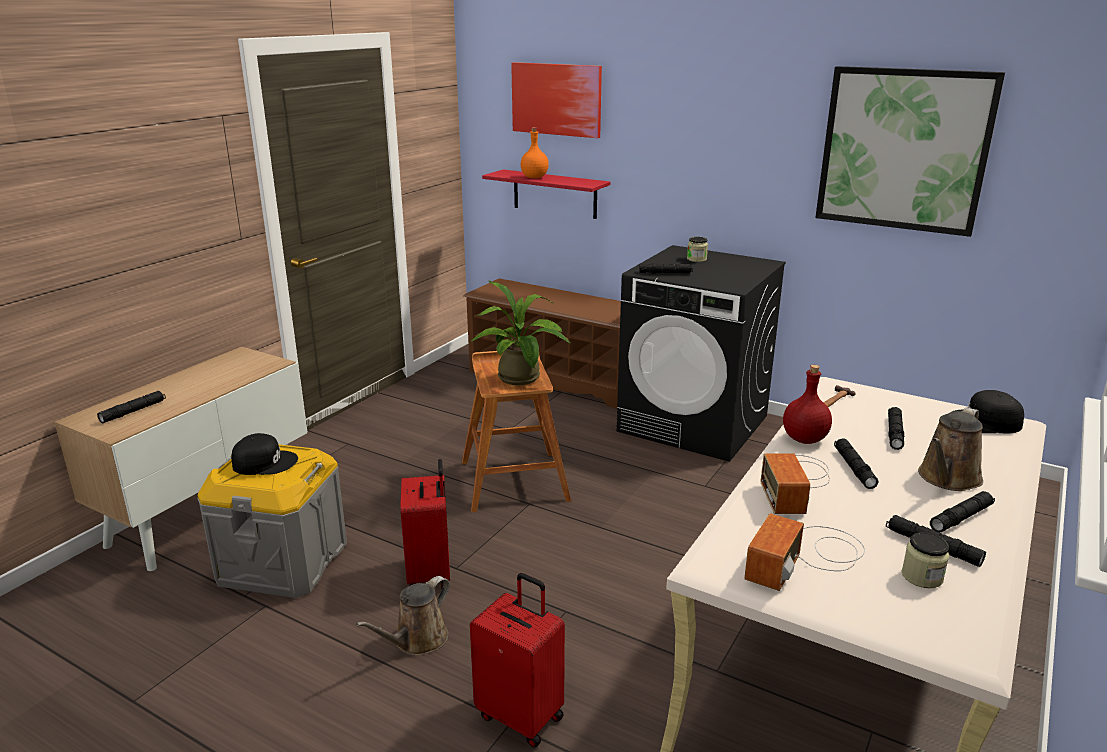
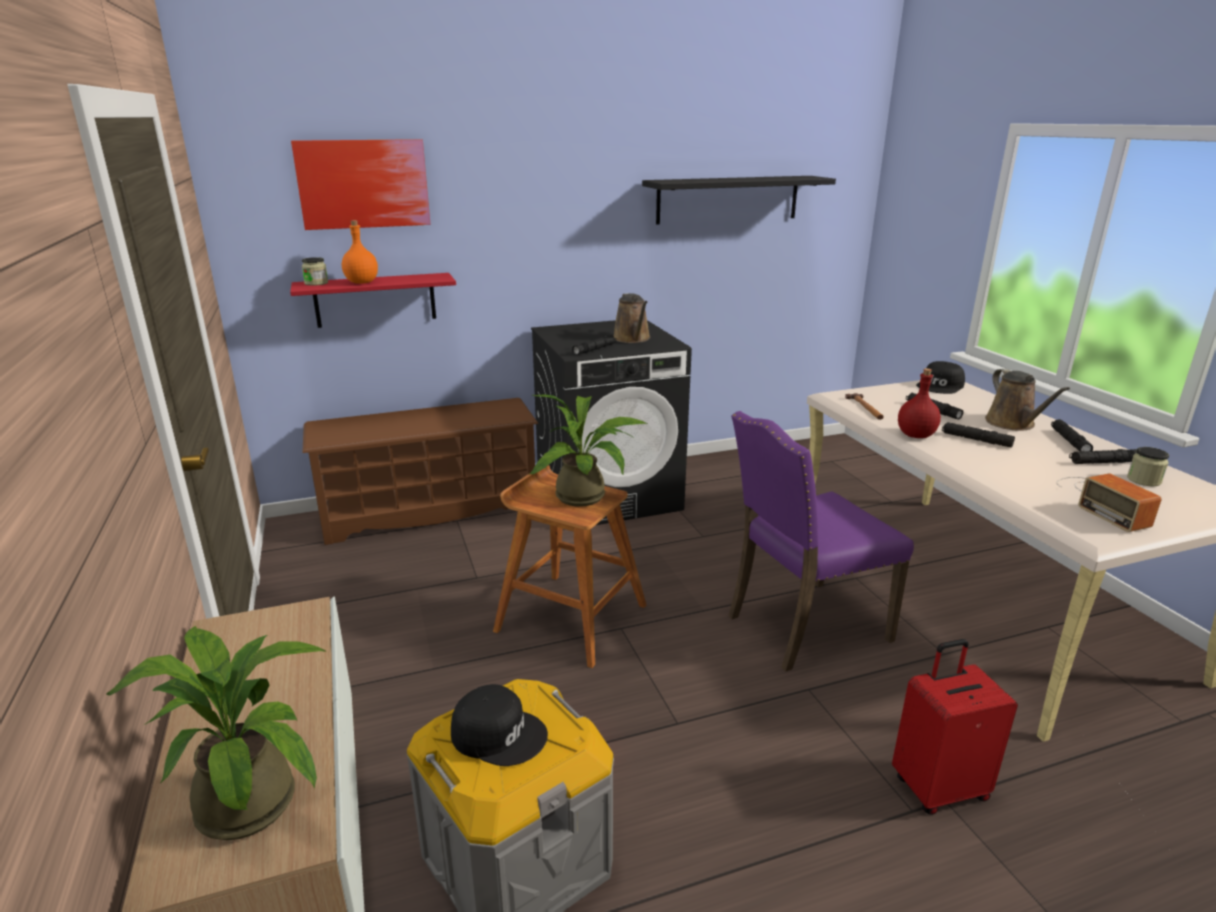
camera: 50 degrees left, 0 degrees up
(133, 411) = (248, 795): black flashlight -> potted plant
(264, 462) = (499, 733): black cap -> black cap turned 75 degrees clockwise
(417, 641) = (776, 807): brown watering can -> brown watering can (632, 339)
(431, 574) = (671, 745): red suitcase -> none
(646, 580) = (803, 626): none -> purple chair
(696, 259) = (583, 333): jar -> jar (316, 283)
(796, 482) = (983, 463): radio -> none
(903, 150) = (728, 199): picture -> black shelf

